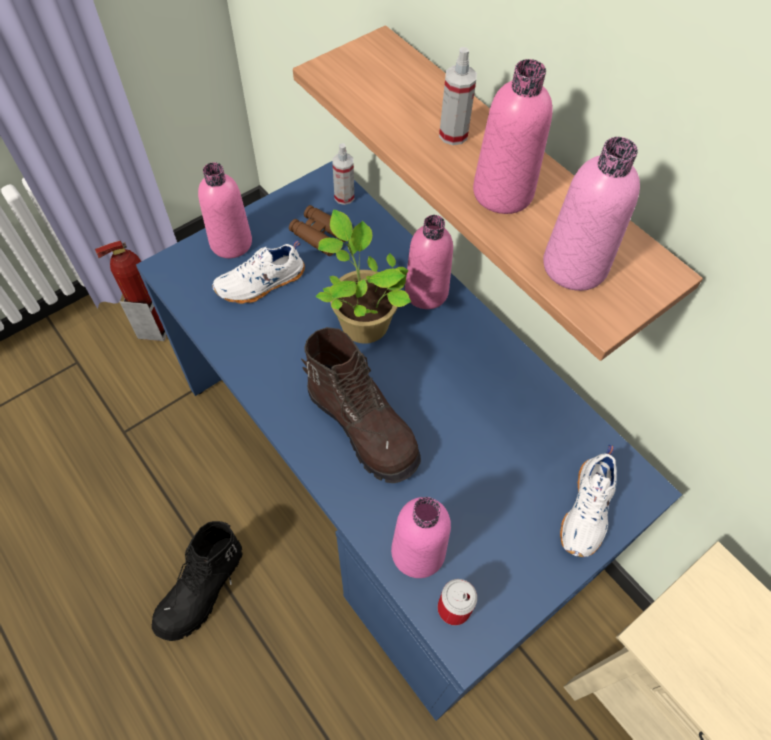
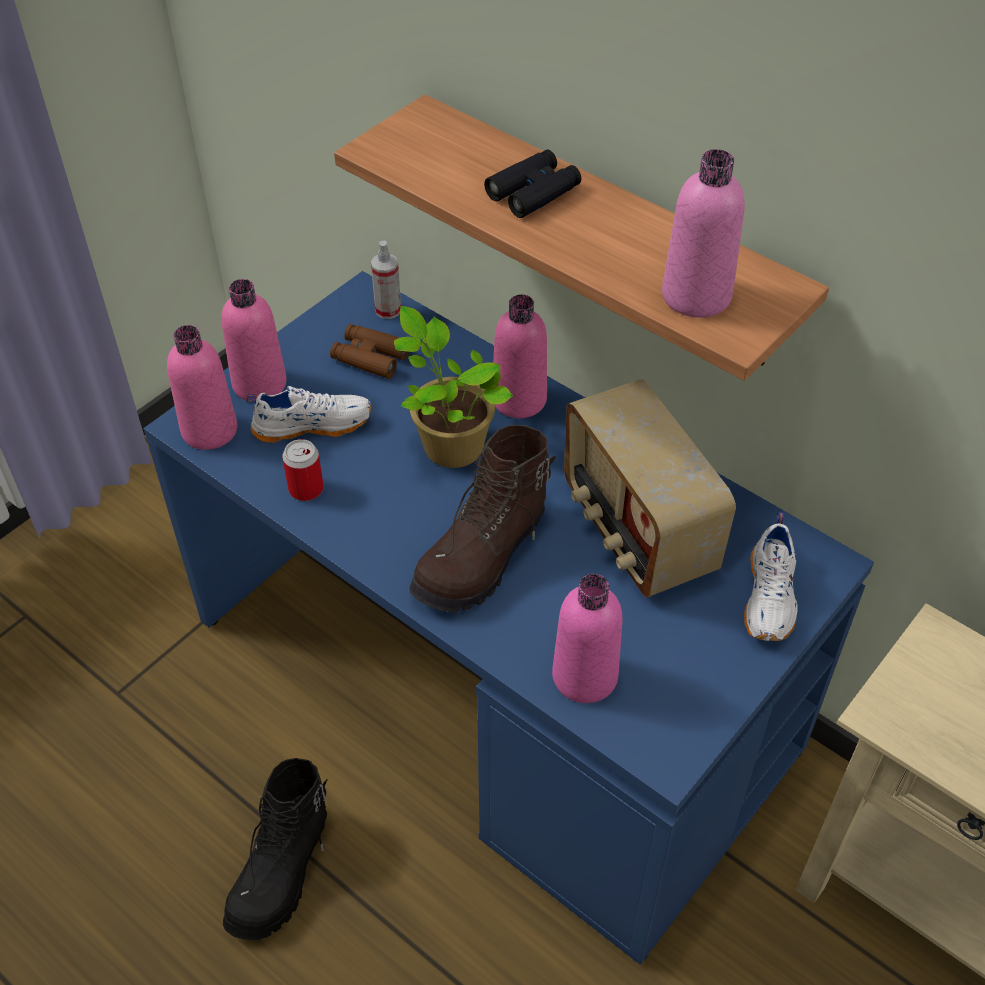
camera: 10 degrees left, 10 degrees down
(154, 328) = (126, 552): fire extinguisher -> none
(261, 284) = (312, 424): white shoe -> white shoe turned 150 degrees counterclockwise
(364, 426) = (483, 557): brown boot -> brown boot turned 90 degrees clockwise
(453, 134) = (533, 192): spray bottle -> black binoculars
(454, 608) = (642, 725): can -> can (306, 489)
(491, 427) = (635, 530): none -> radio
(503, 192) = (602, 239): pink bottle -> pink bottle (209, 430)

